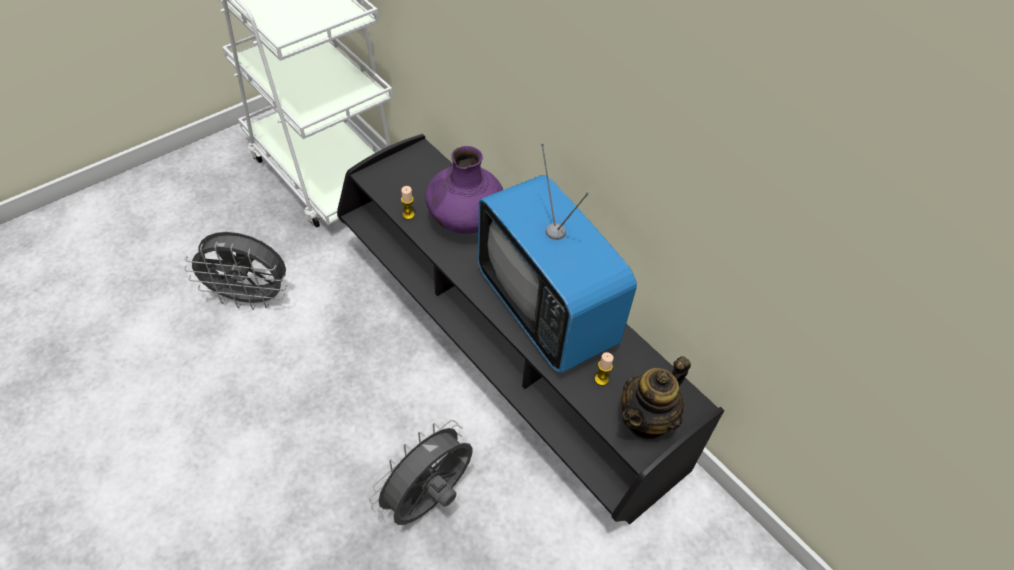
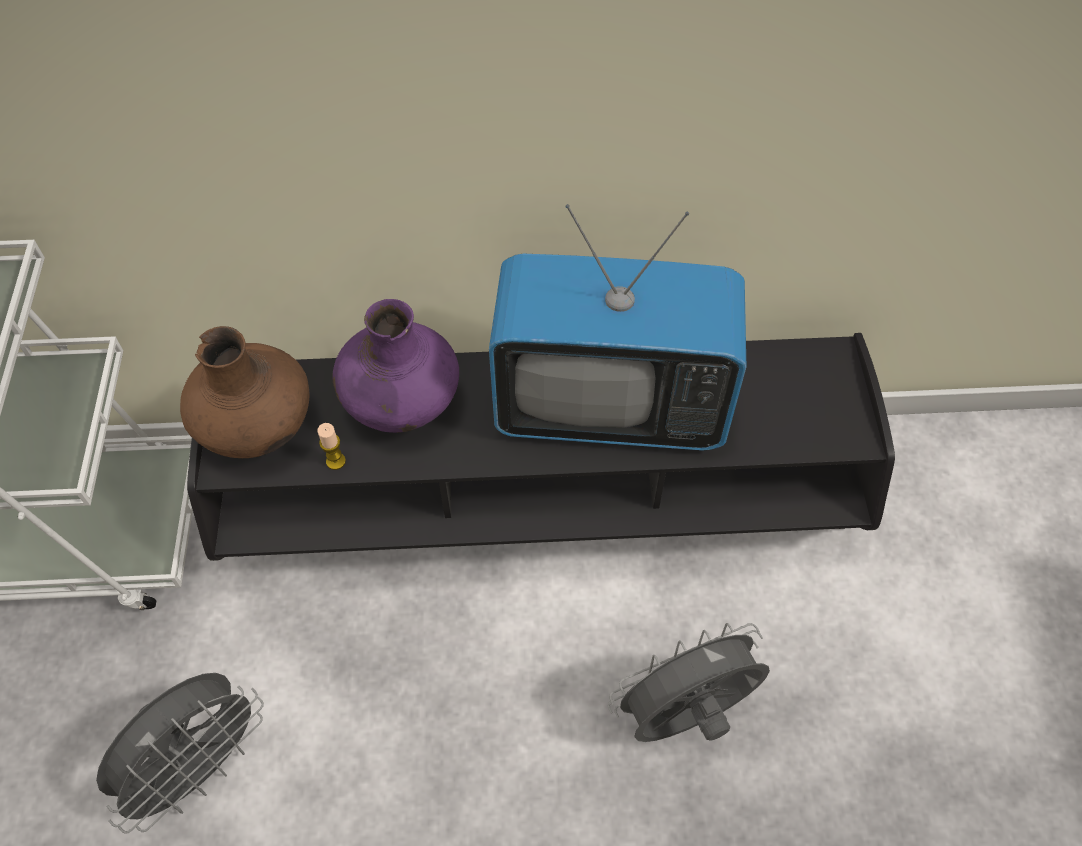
camera: 50 degrees left, 5 degrees up
(402, 175) = (258, 427): none -> brown vase
(428, 500) = (685, 717): grey fan -> grey fan turned 75 degrees clockwise
(601, 379) = (745, 415): candle -> none
(647, 420) = (826, 407): teapot -> none

